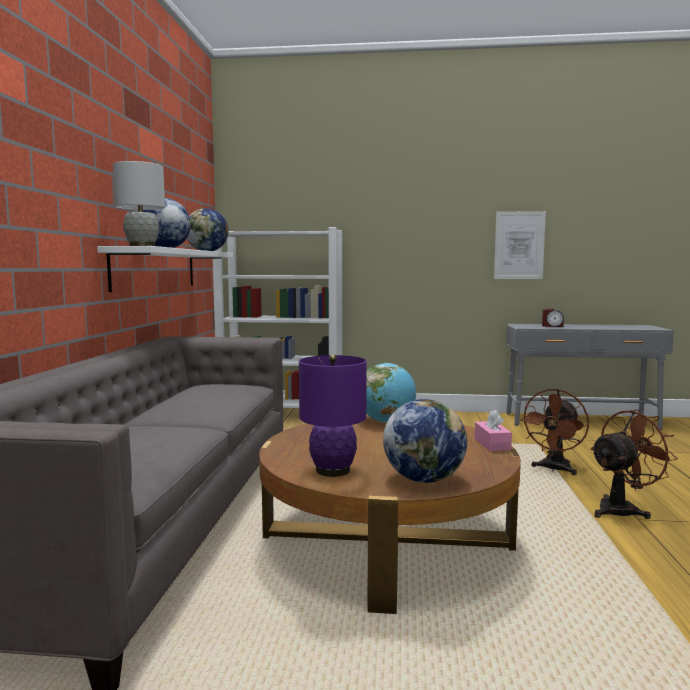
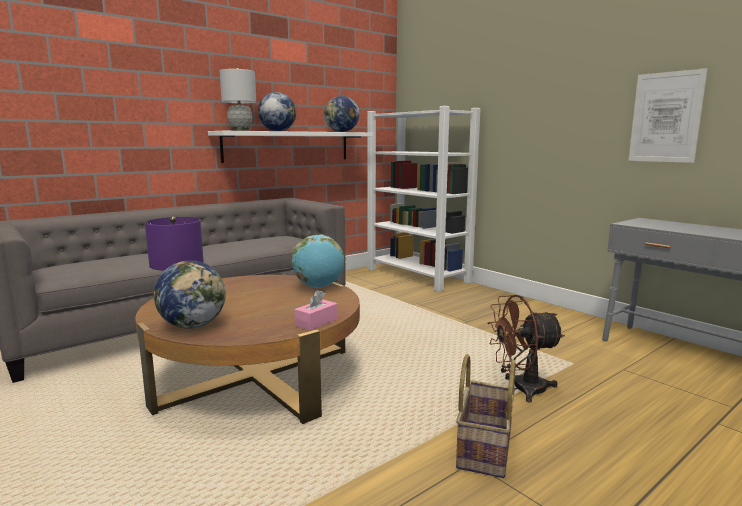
camera: 45 degrees right, 5 degrees up
(552, 326) = (677, 226): alarm clock -> none
(623, 509) = (483, 448): brown fan -> basket

